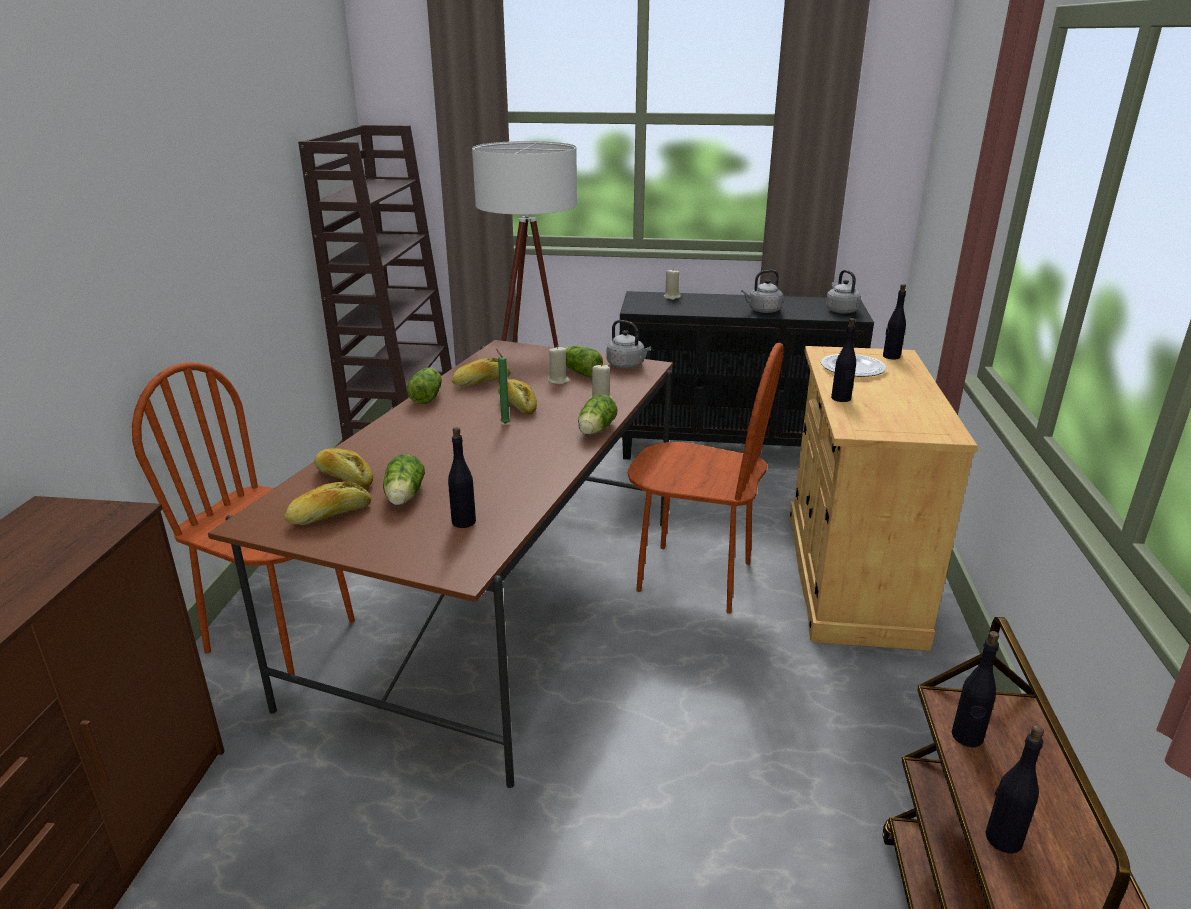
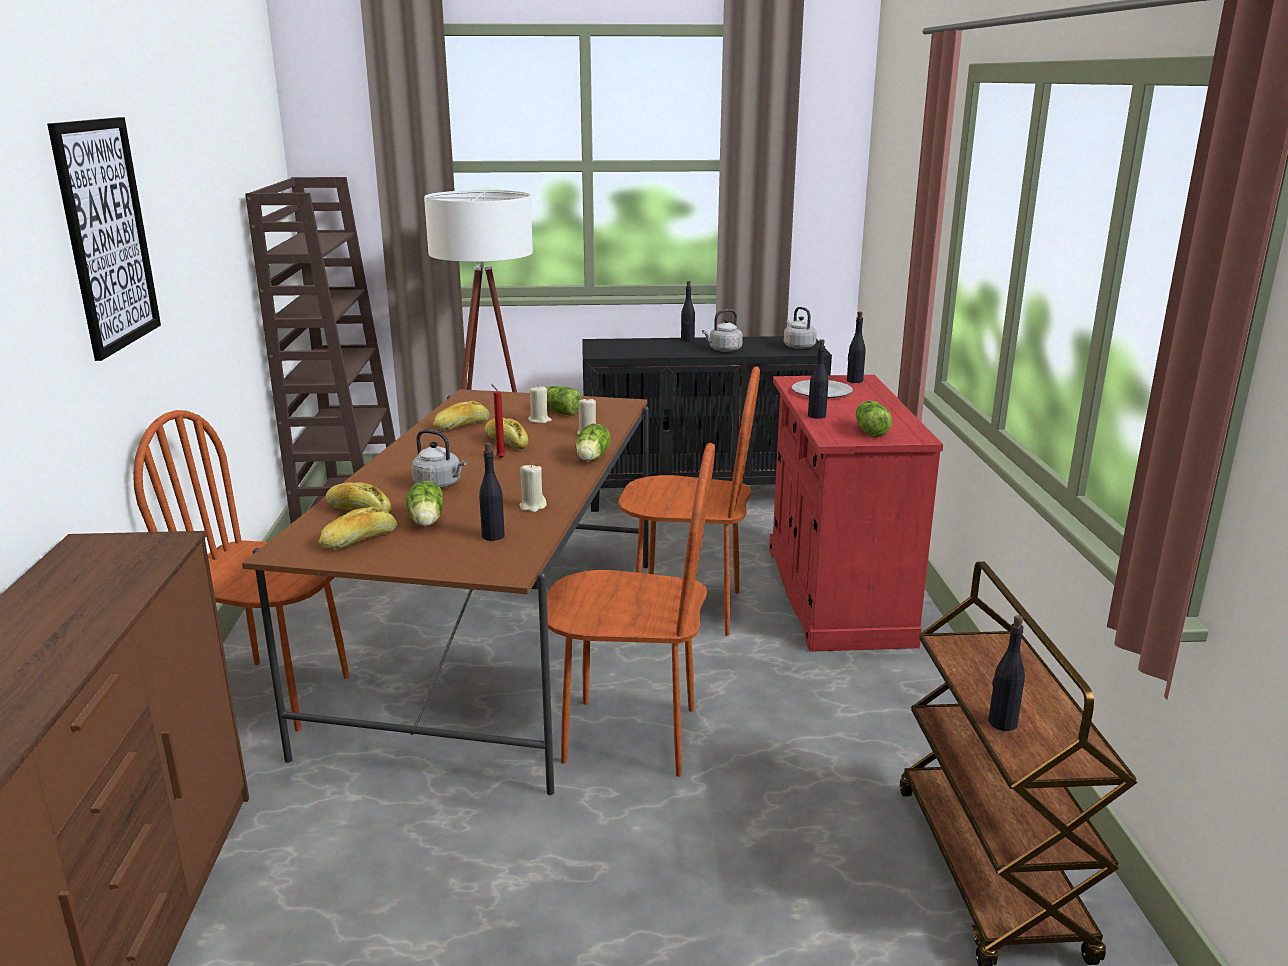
camera: 10 degrees left, 5 degrees down
(102, 187) = (106, 235): none -> picture
(427, 396) = (412, 441): lettuce -> lettuce (870, 430)
(504, 423) = (499, 458): green candle -> red candle
(605, 724) = (630, 736): none -> brown chair
(627, 365) = (603, 404): grey kettle -> grey kettle (439, 485)
(671, 297) = (630, 342): beige candle -> beige candle (532, 506)
(850, 576) = (836, 595): beige cabinet -> red cabinet
(967, 737) = (964, 663): black bottle -> black bottle (687, 340)

